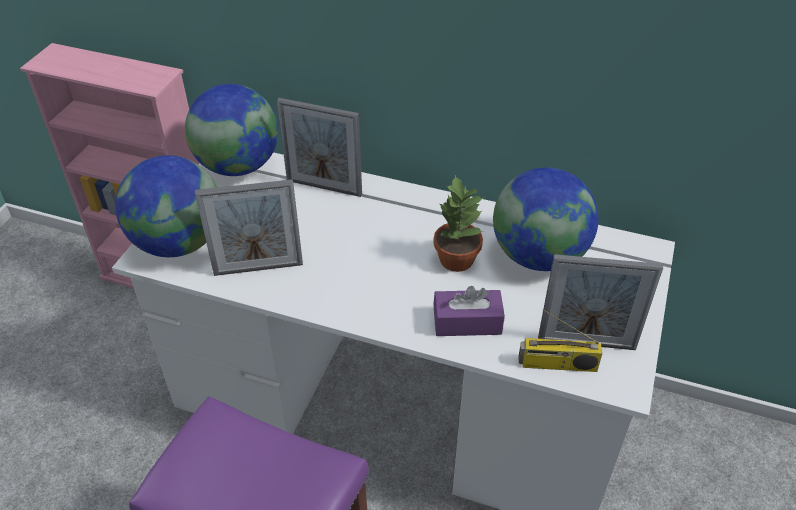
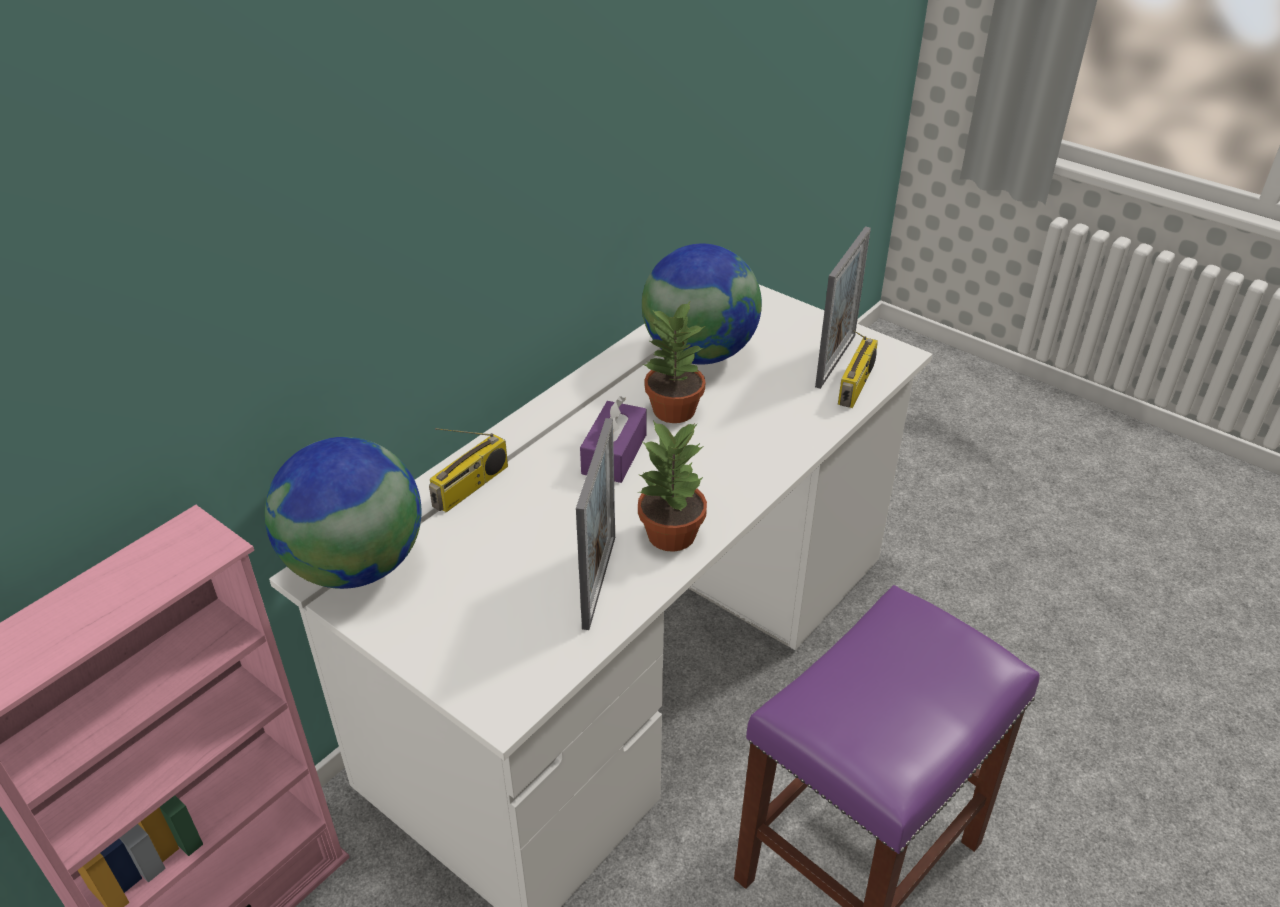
camera: 70 degrees left, 5 degrees down
(179, 243) = (495, 660): globe -> none
(315, 292) = (672, 535): none -> potted plant
(324, 187) = (471, 487): picture frame -> radio
(467, 322) = (775, 427): purple tissue box -> purple tissue box (614, 454)

